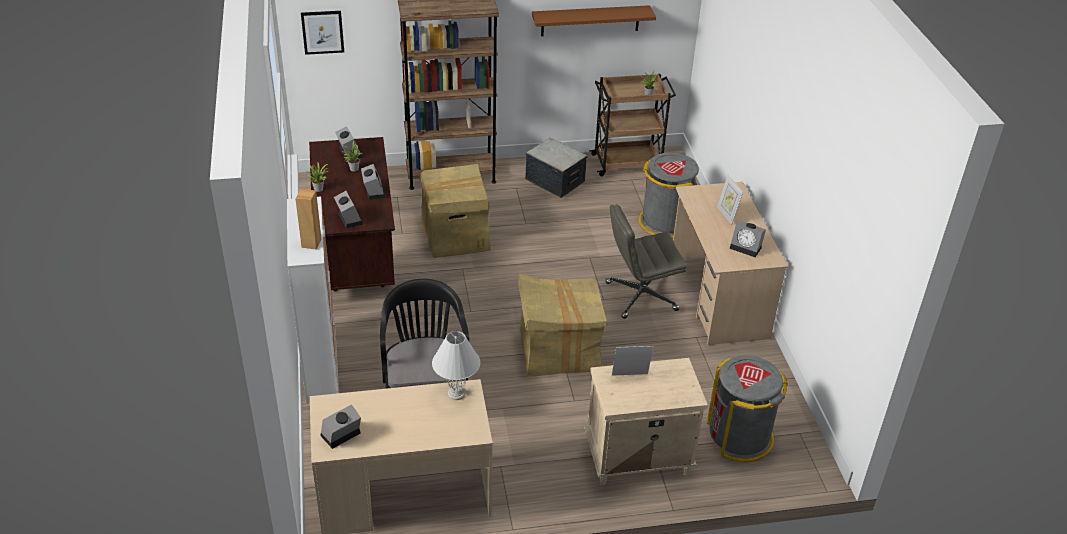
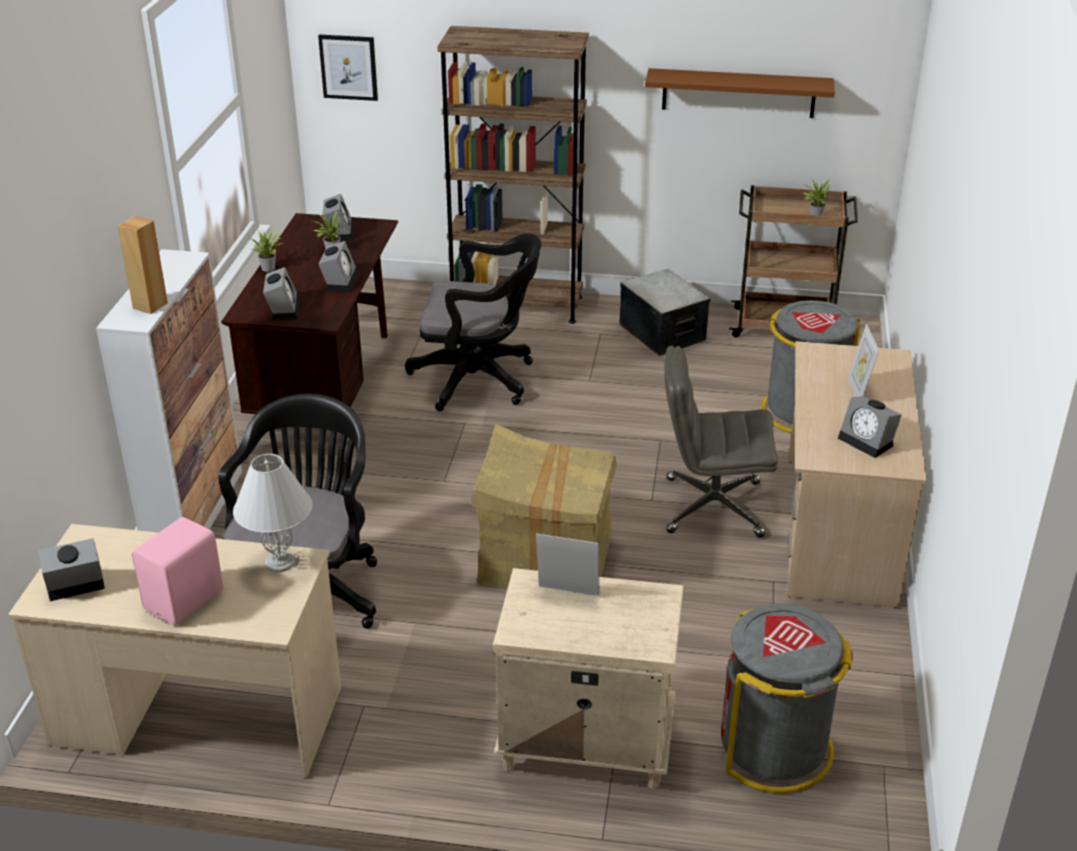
camera: 20 degrees right, 5 degrees down
(416, 429) = (186, 601): none -> pink speaker
(455, 235) = (479, 380): cardboard box -> black office chair

